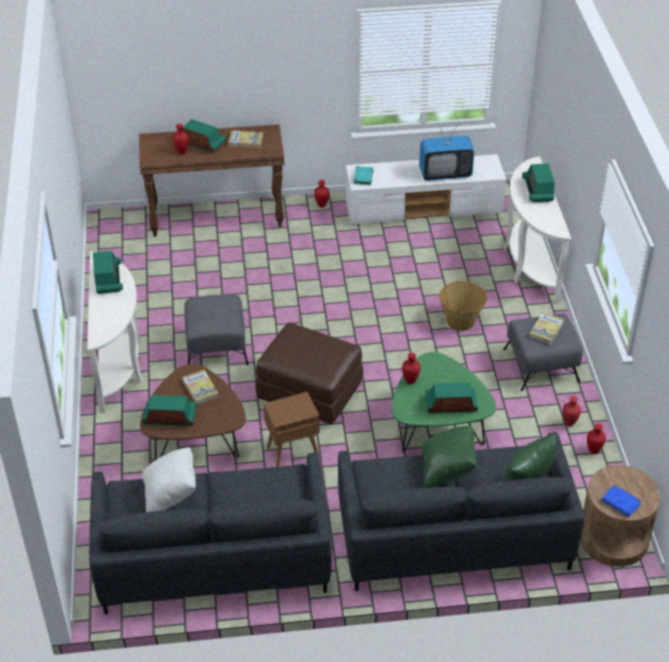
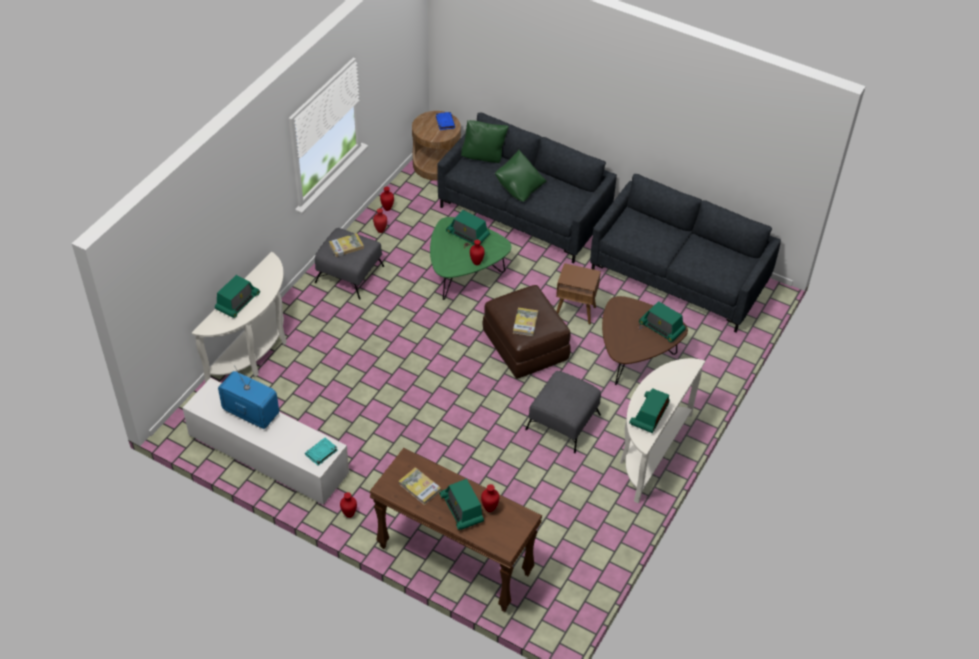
camera: 145 degrees left, 5 degrees up
(171, 494) = (702, 262): white pillow -> none
(200, 388) = (624, 337): book -> book (525, 323)
(461, 321) = (363, 336): basket -> none

